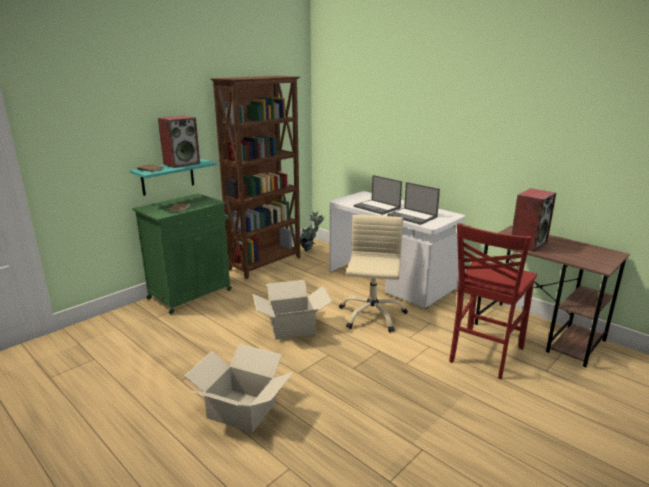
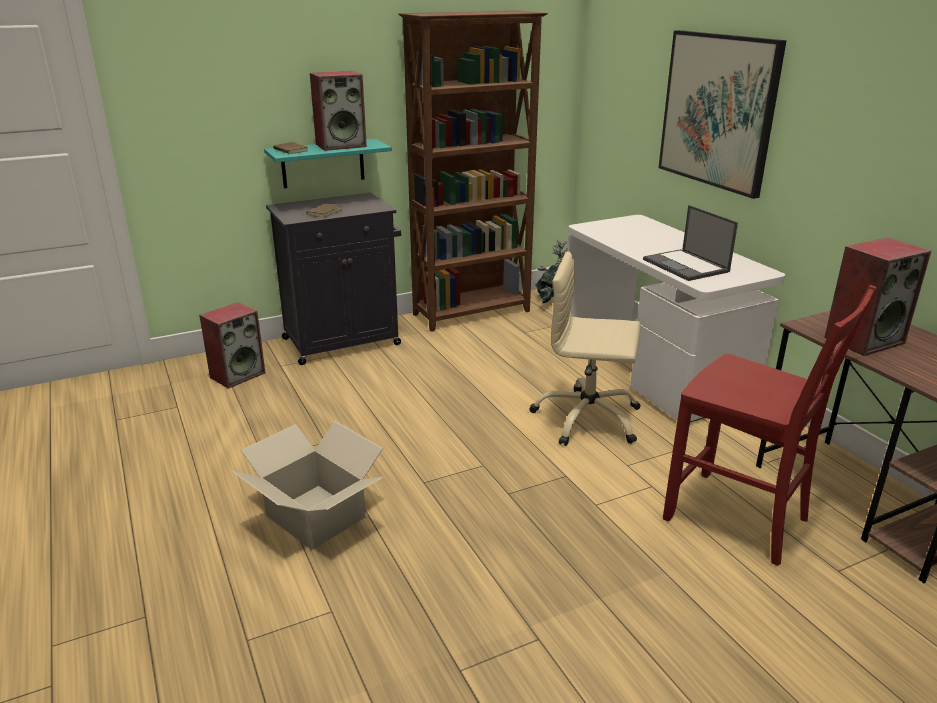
camera: 20 degrees right, 5 degrees up
(128, 328) = (238, 375): none -> speaker
(191, 294) = (343, 341): green cabinet -> black cabinet
(292, 327) = (454, 415): cardboard box -> none
(371, 315) = (587, 419): beige office chair -> beige office chair turned 105 degrees counterclockwise
(377, 207) = (639, 244): laptop -> none
(410, 128) = (718, 111): none -> picture
(484, 355) = (739, 519): red chair -> red chair turned 105 degrees counterclockwise

